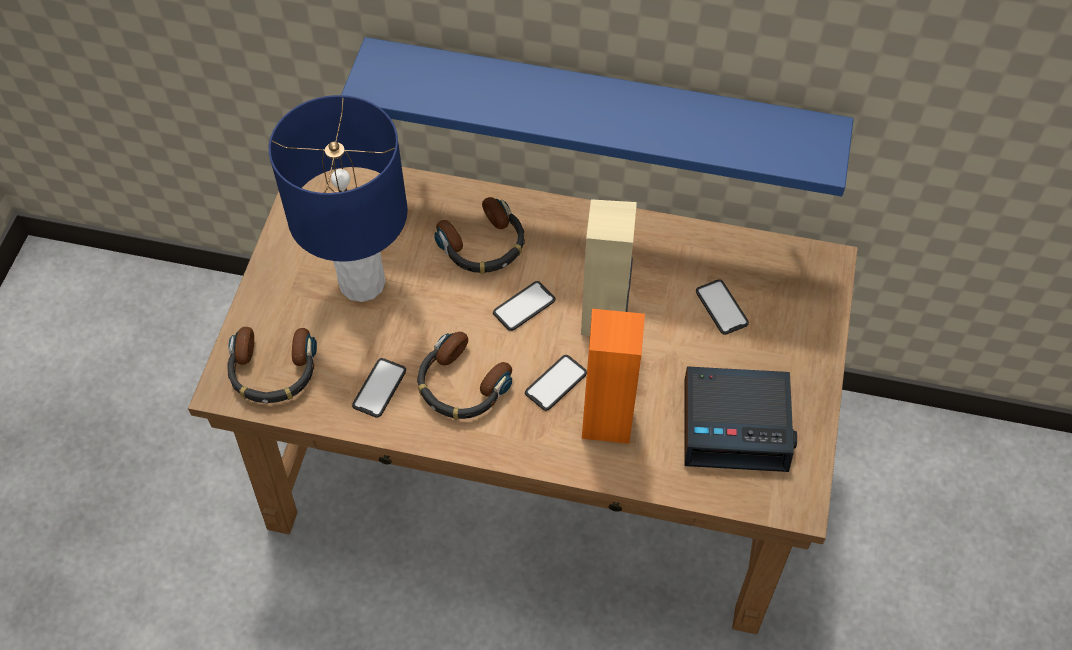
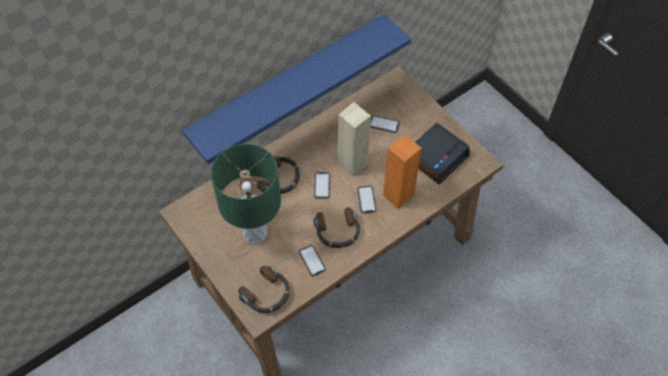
camera: 50 degrees left, 0 degrees up
(362, 282) = (254, 233): blue table lamp -> green table lamp

